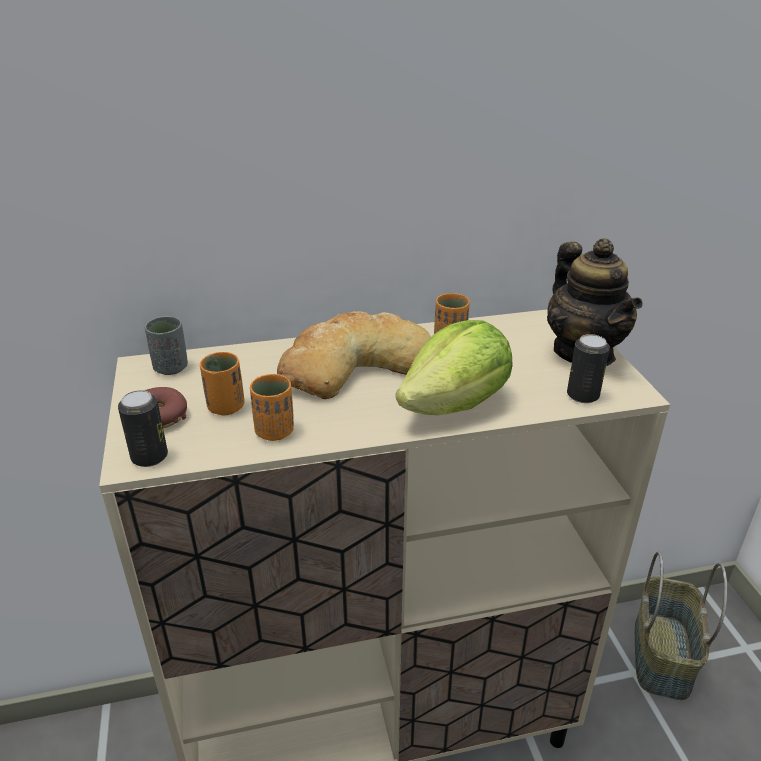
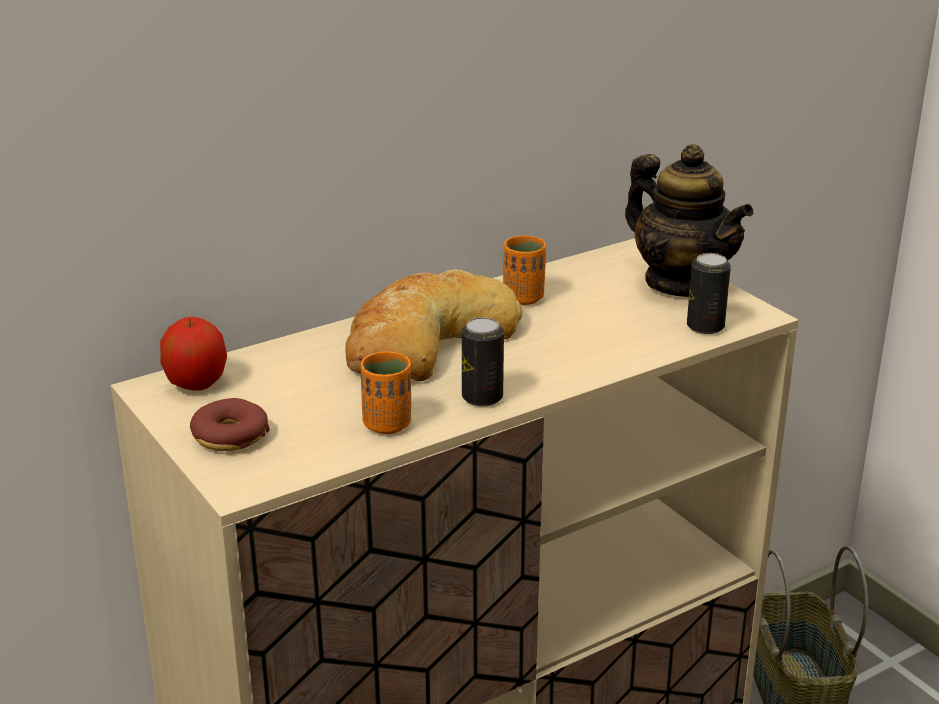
camera: 20 degrees left, 5 degrees down
(149, 457) = (257, 477): can -> can (482, 397)
(171, 368) = (196, 383): grey cup -> apple
(226, 407) = (306, 411): orange cup -> none
(456, 405) = (575, 360): lettuce -> none

